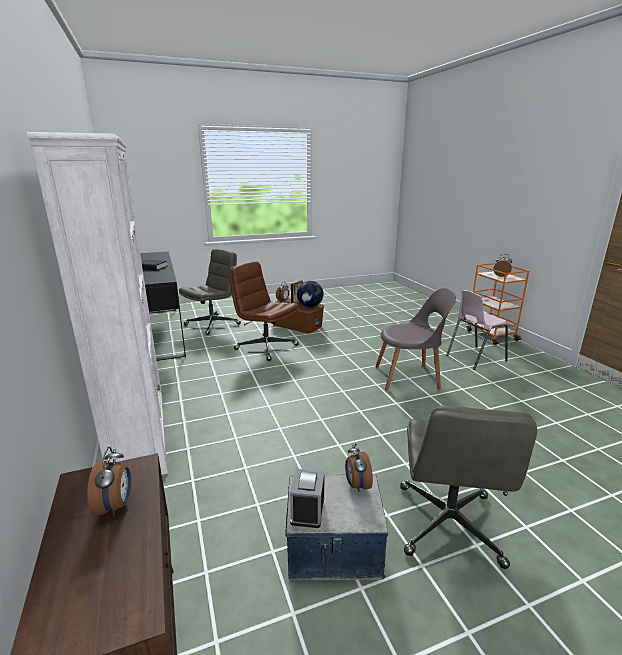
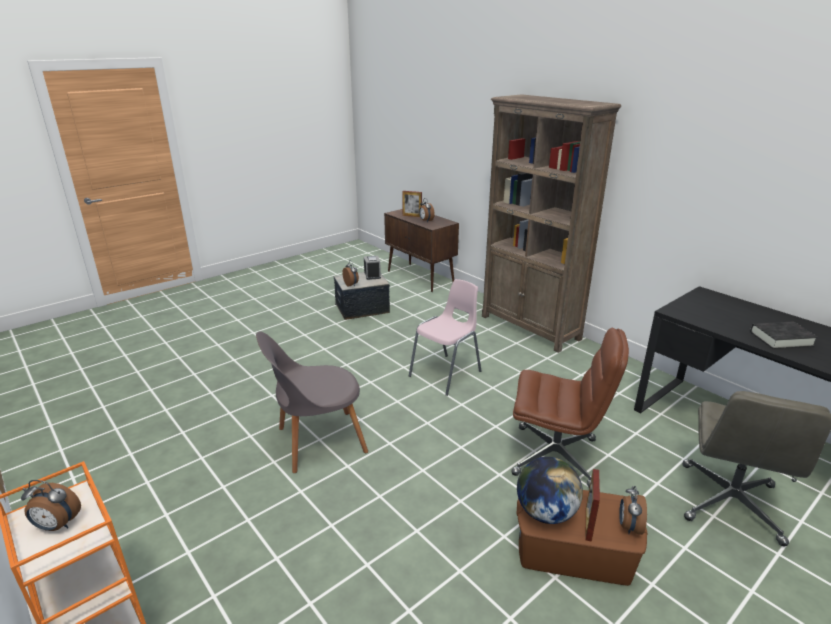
camera: 160 degrees right, 5 degrees up
(109, 559) = (412, 216): none -> picture frame
(140, 438) = (530, 328): white bookcase -> brown bookcase
(449, 525) = (299, 325): grey office chair -> none
(475, 358) = (198, 516): pink chair -> pink chair (446, 374)

